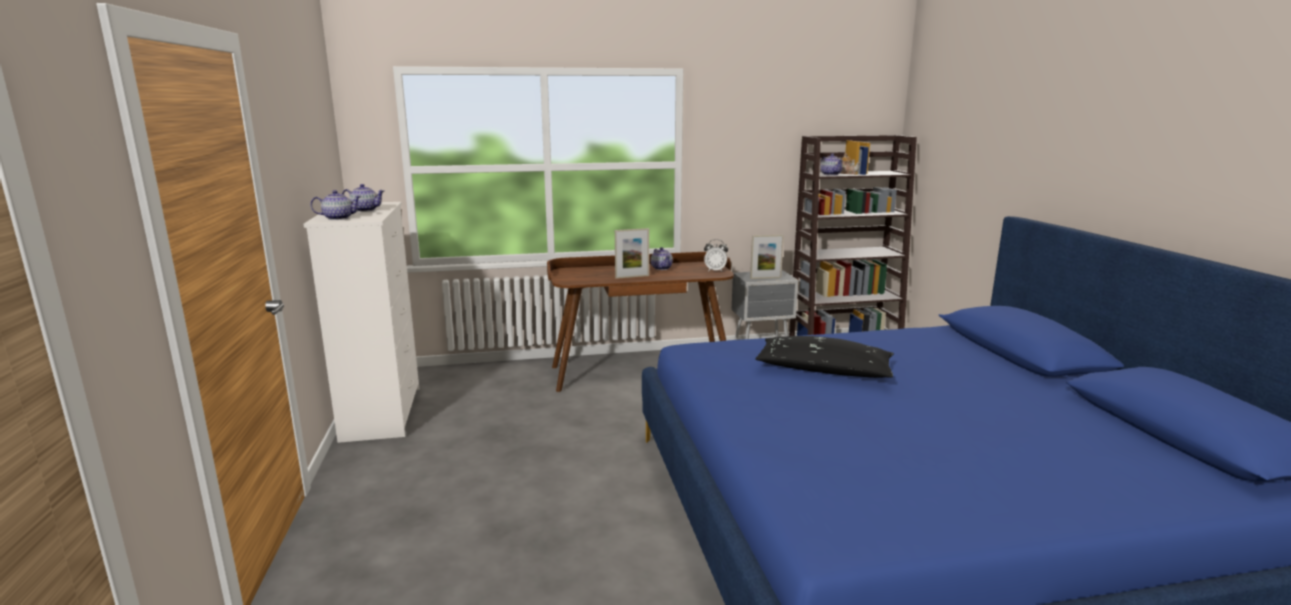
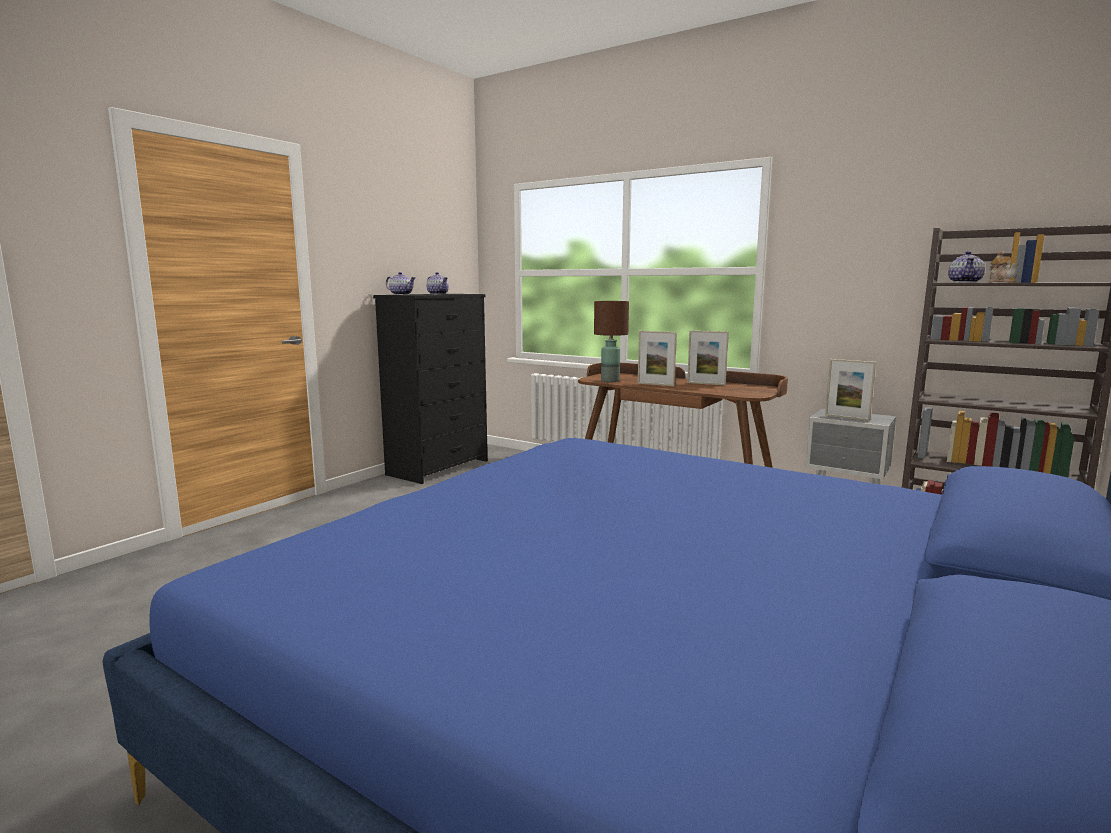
camera: 45 degrees right, 5 degrees down
(383, 412) = (439, 467): white dresser -> black dresser
(587, 280) = (609, 381): none -> brown table lamp
(661, 268) = (706, 384): teapot -> picture frame
(715, 270) = (755, 392): alarm clock -> none
(823, 370) = (631, 481): black pillow -> none

